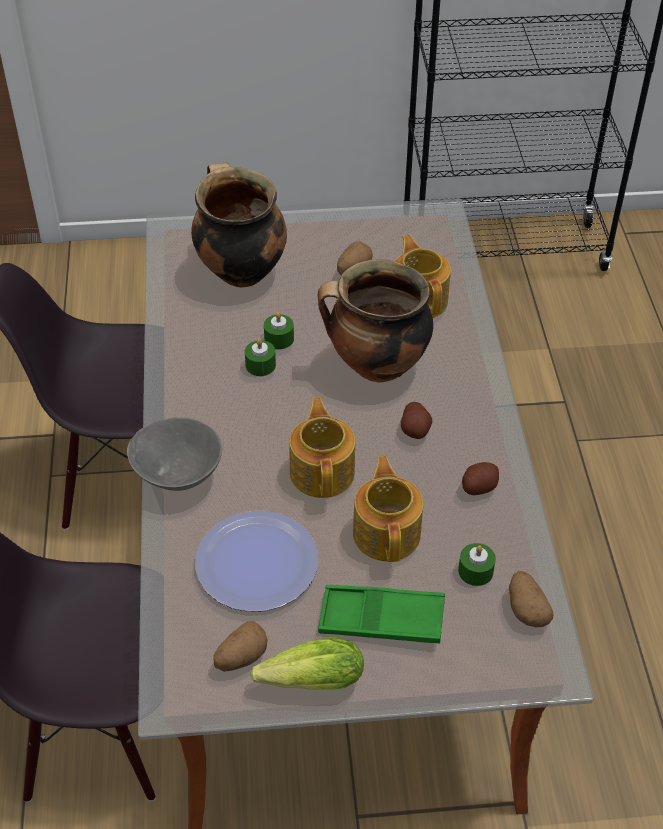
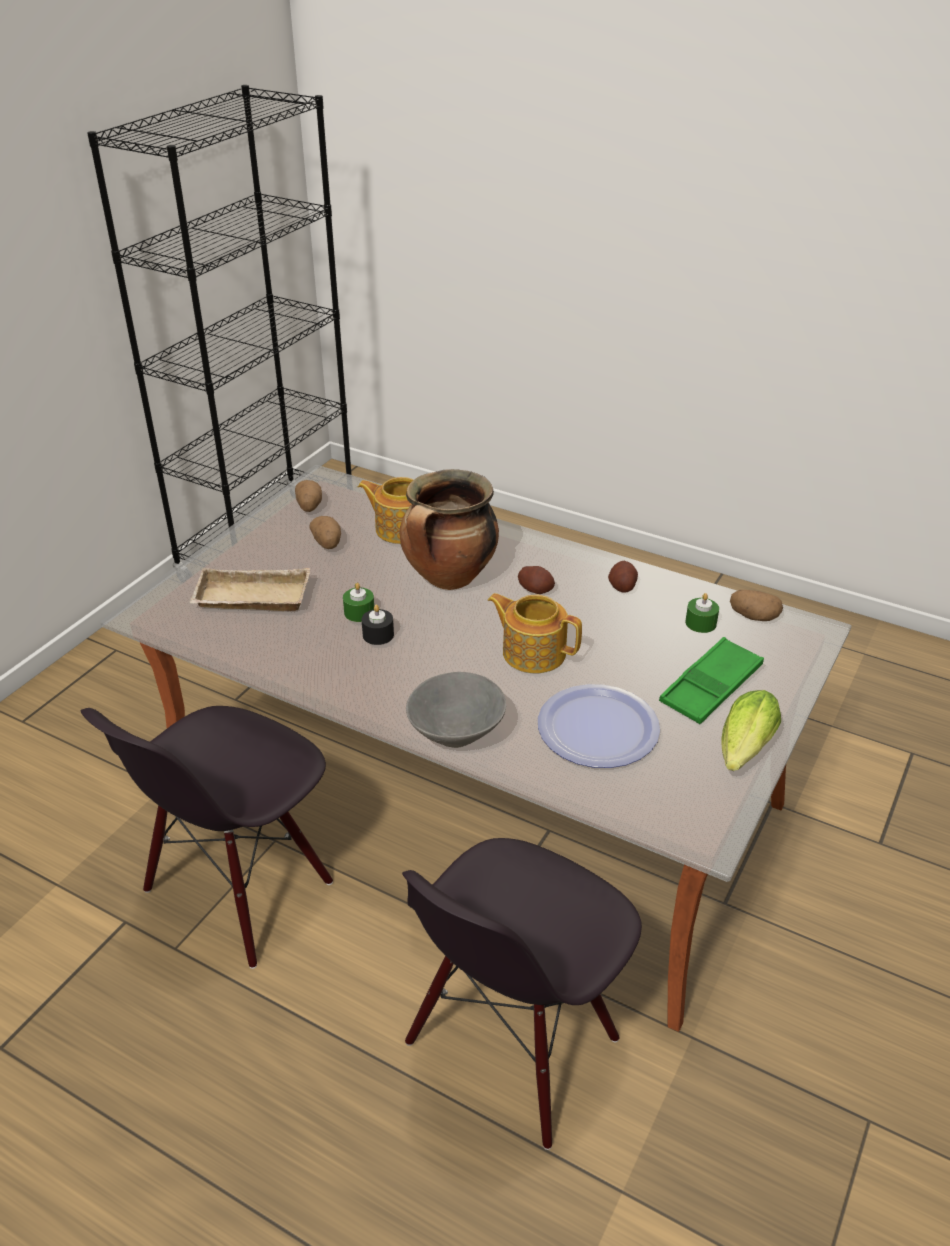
camera: 55 degrees left, 10 degrees down
(240, 271) = (250, 599): cooking pot -> beige tray
(241, 657) = (691, 778): potato -> potato (309, 506)
(260, 365) = (378, 635): green candle -> black candle
(387, 532) = (627, 647): teapot -> none

